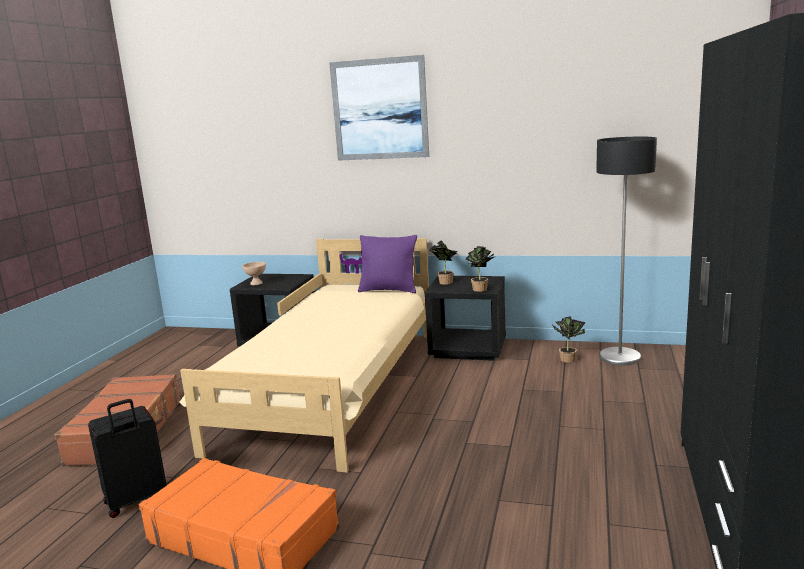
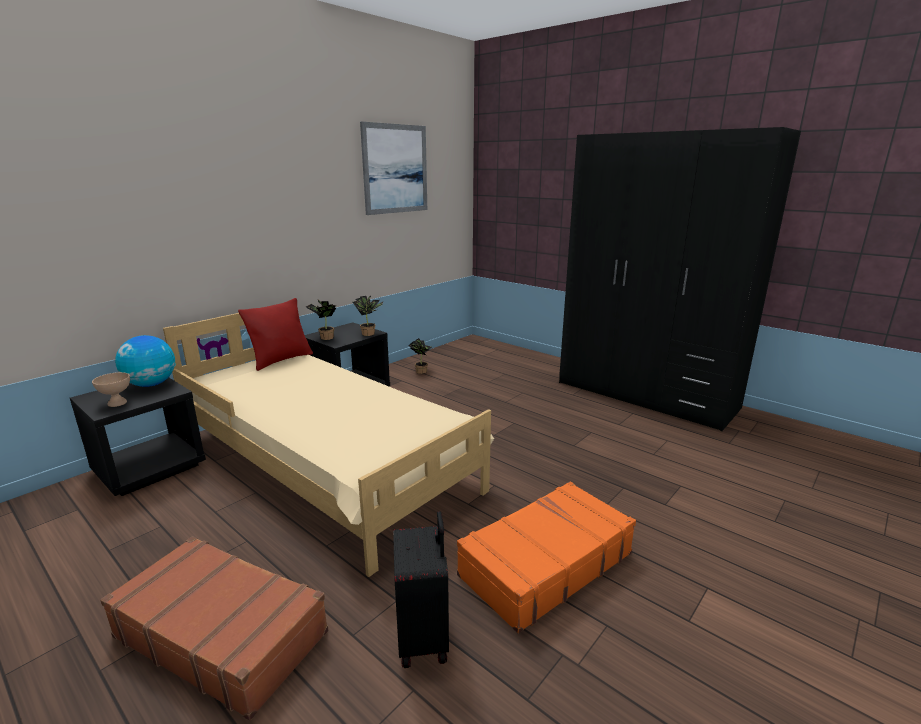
camera: 65 degrees left, 5 degrees up
(291, 279) = (151, 384): none -> globe
(379, 109) = (226, 166): picture -> picture (395, 169)
(388, 290) = (281, 360): purple pillow -> red pillow
(619, 357) = (441, 359): floor lamp -> none

